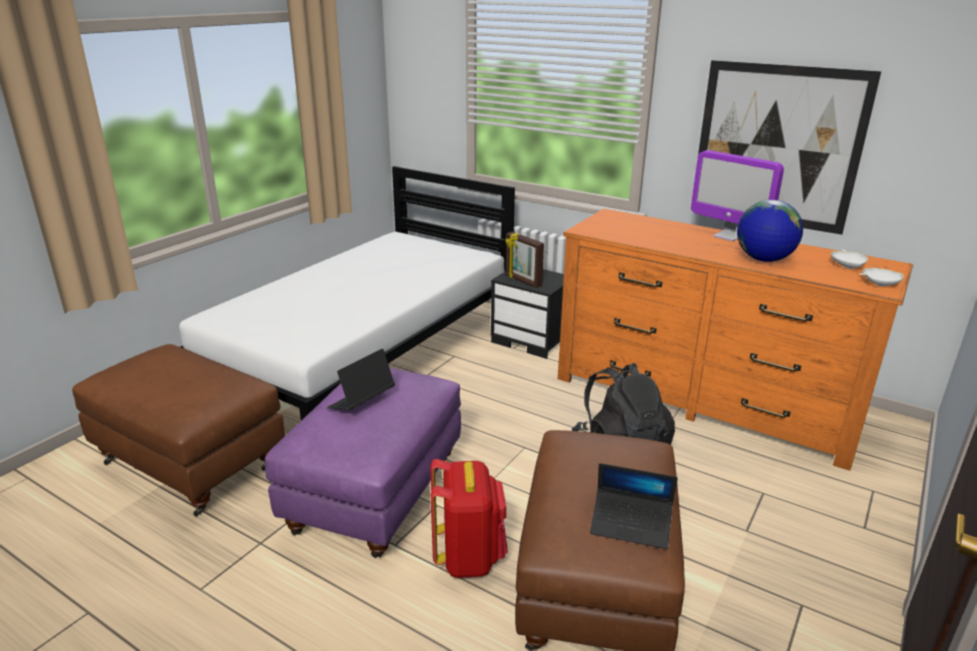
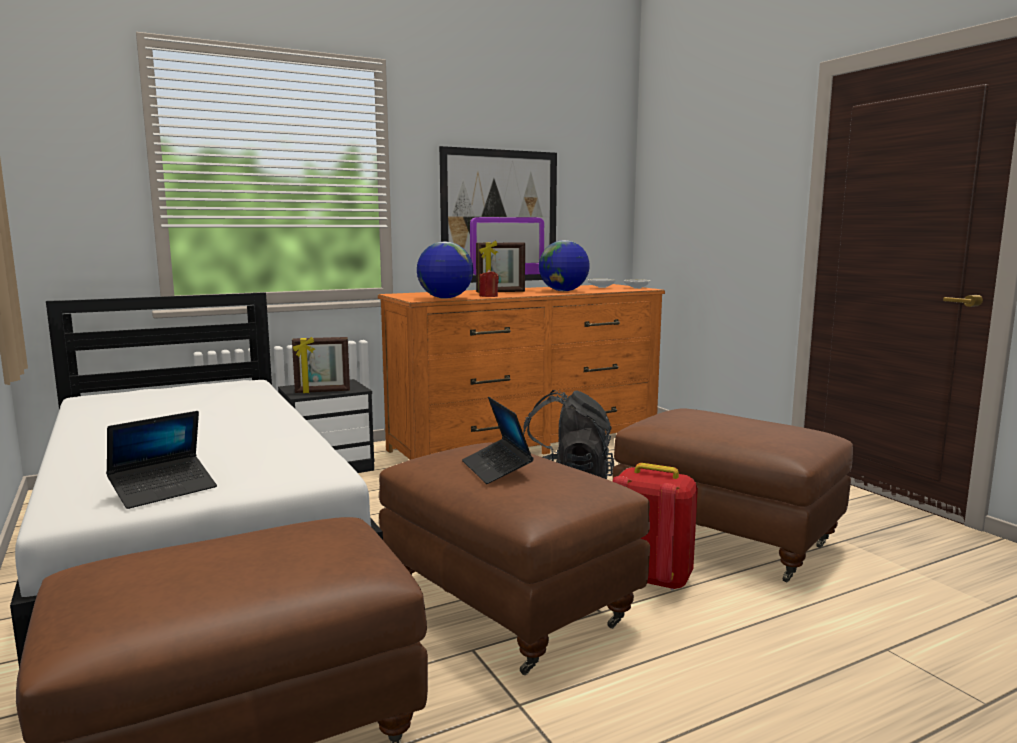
camera: 60 degrees left, 15 degrees down
(376, 498) = (508, 605): purple ottoman -> brown ottoman
(608, 234) = (445, 298): none -> globe
(631, 525) = (787, 427): laptop -> laptop (164, 490)
(651, 244) = (488, 296): none -> red candle
(695, 240) = (501, 292): none -> picture frame

